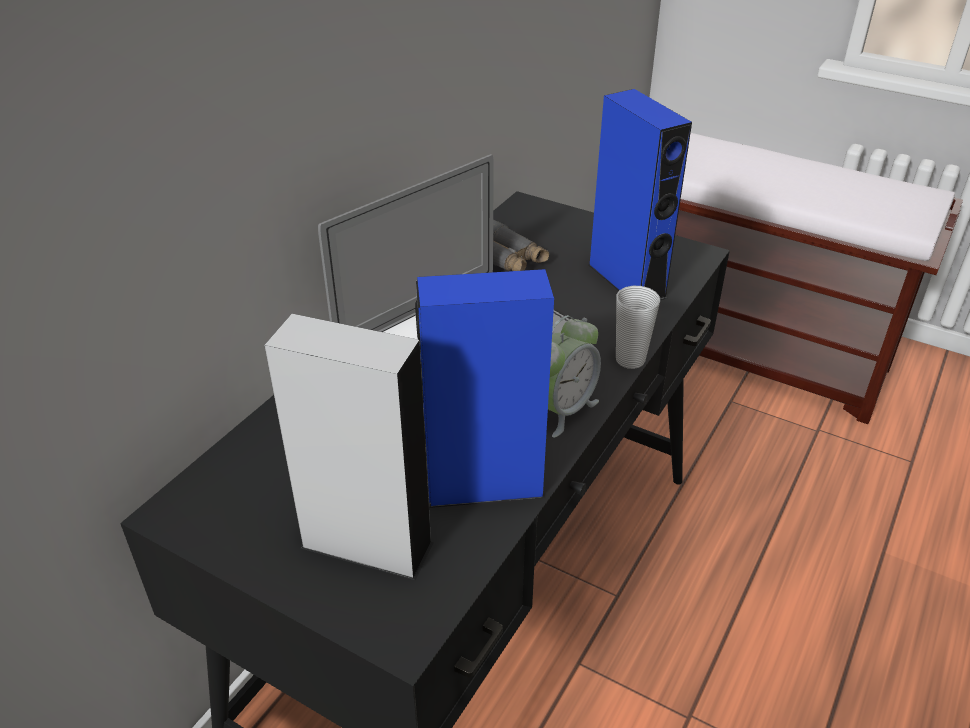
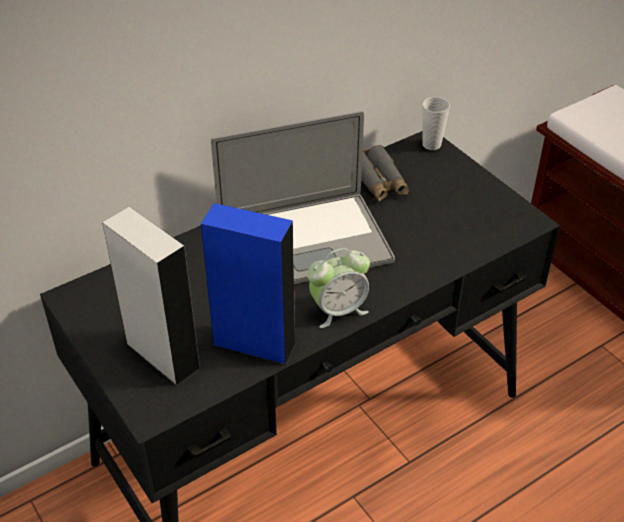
camera: 25 degrees right, 5 degrees up
(626, 281) = (457, 227): blue speaker -> none
(630, 360) = (412, 290): cup -> cup (431, 145)

